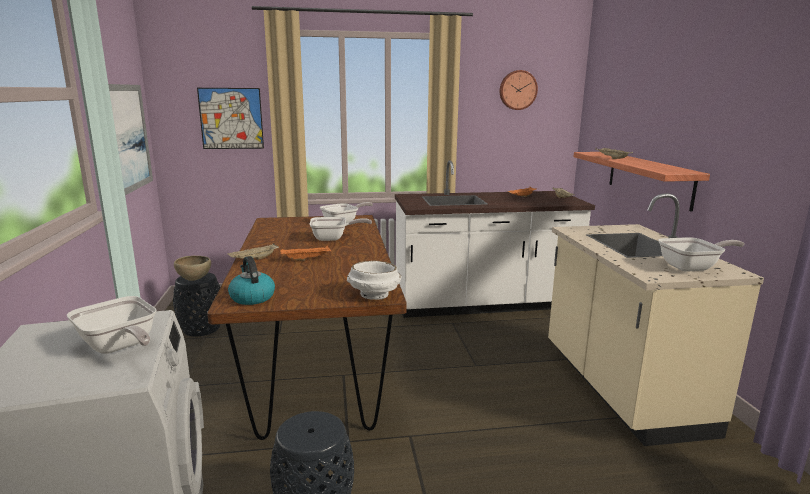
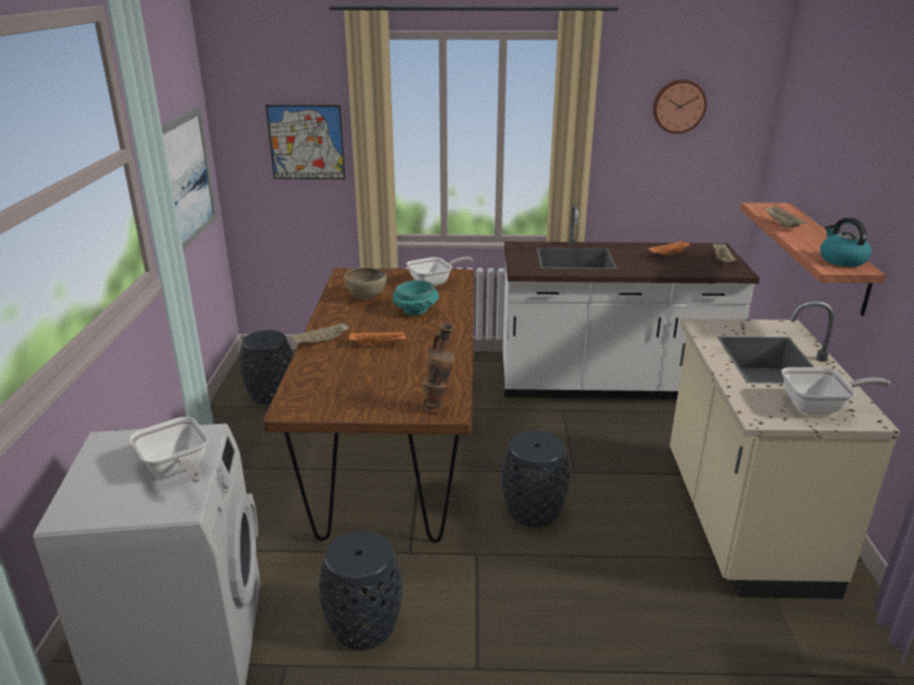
camera: 10 degrees right, 10 degrees up
(194, 280) = (262, 342): brown bowl -> brown bowl (366, 298)
(252, 297) = (310, 402): kettle -> kettle (841, 260)
(333, 238) = (416, 311): frying pan -> turquoise bowl
(373, 295) = (438, 409): white bowl -> vase
(450, 396) = (533, 510): none -> black stool

